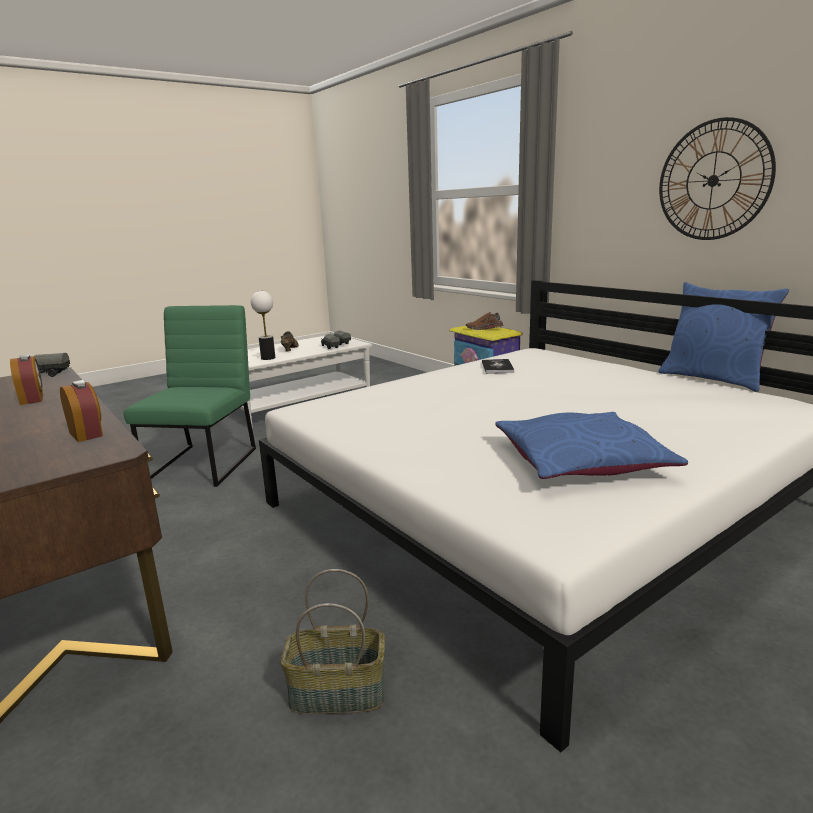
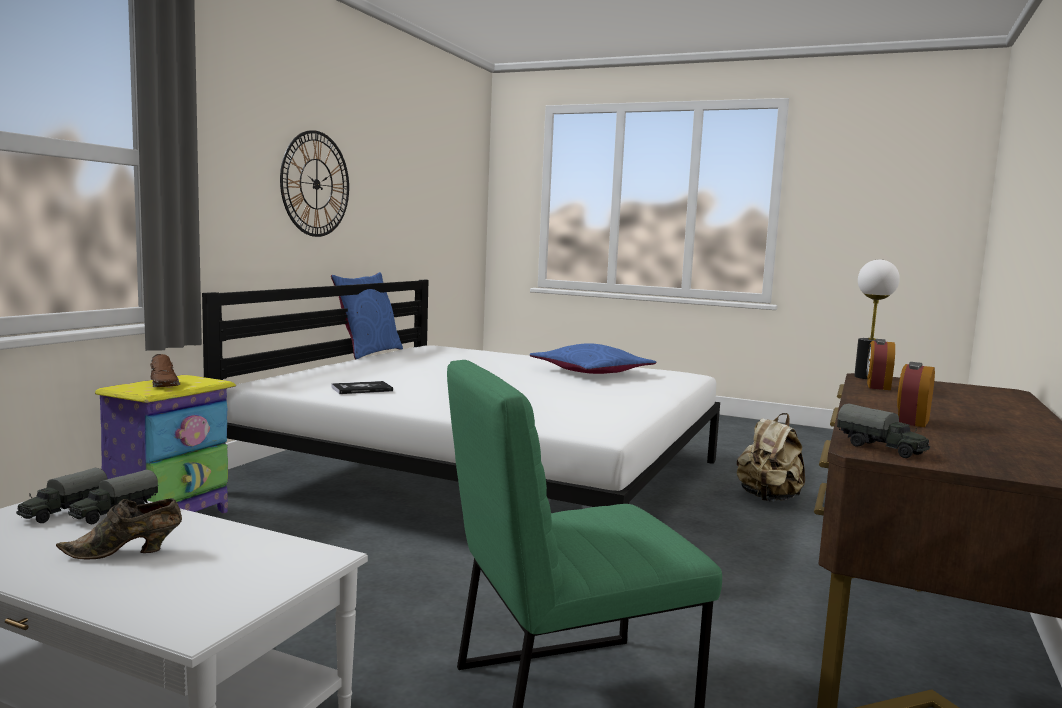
camera: 120 degrees left, 10 degrees down
(268, 358) = (248, 551): table lamp -> table lamp (867, 377)
(336, 694) = (768, 499): basket -> beige backpack

